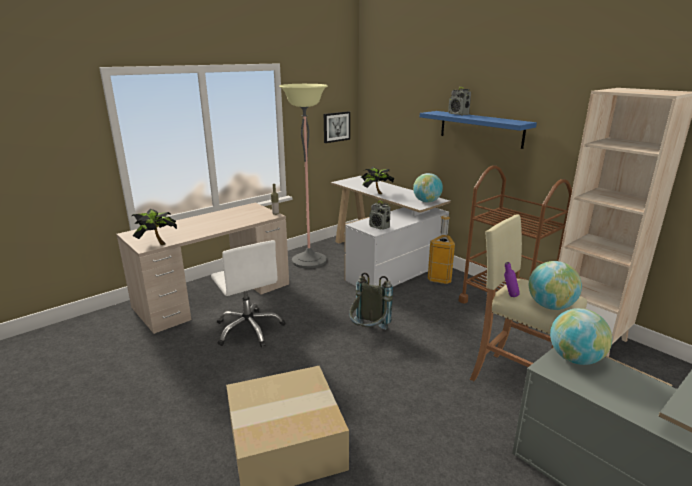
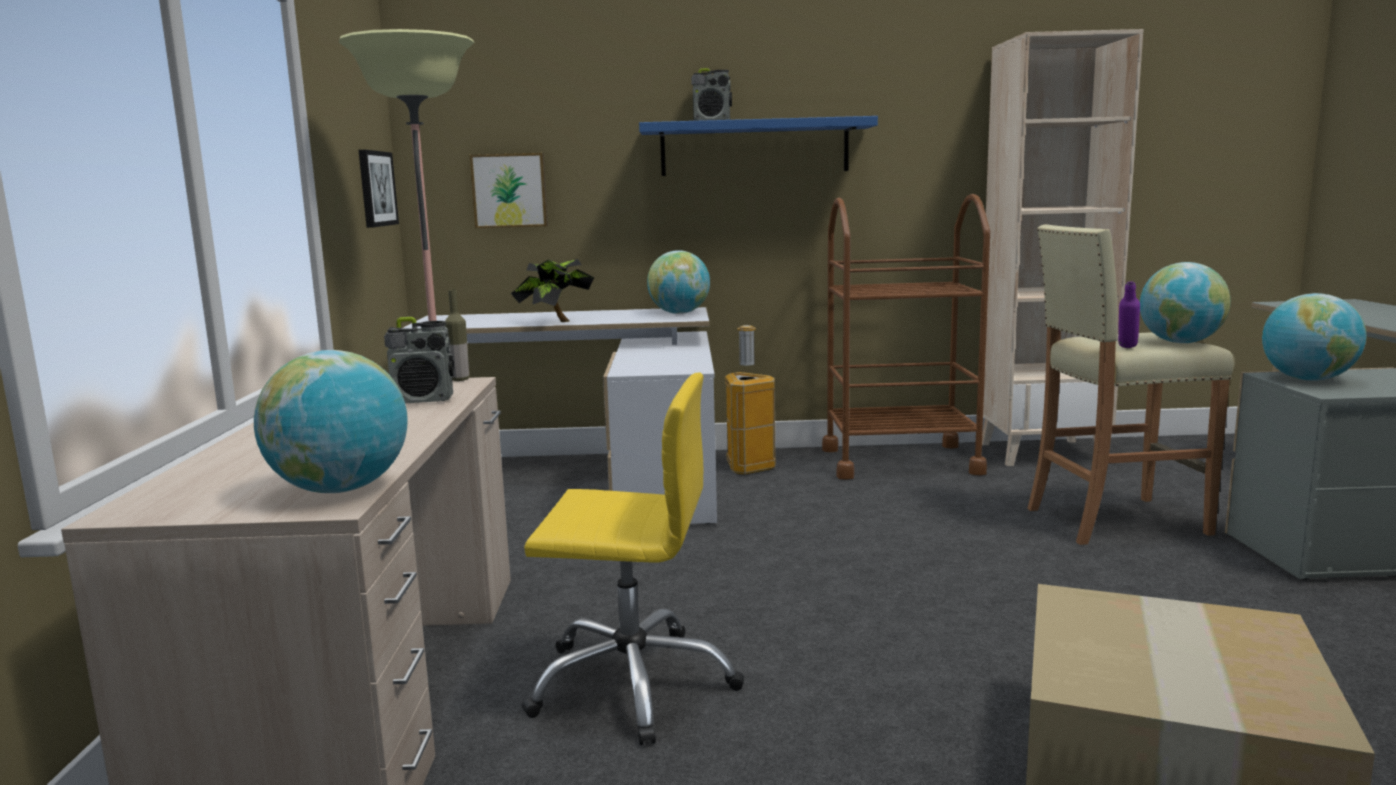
camera: 50 degrees left, 10 degrees down
(157, 244) = (341, 489): potted plant -> globe
(249, 329) = (633, 683): white office chair -> yellow office chair
(368, 332) = (838, 568): grey backpack -> none
(379, 227) = (678, 364): radio -> radio (423, 400)
(389, 131) = (510, 190): none -> picture

